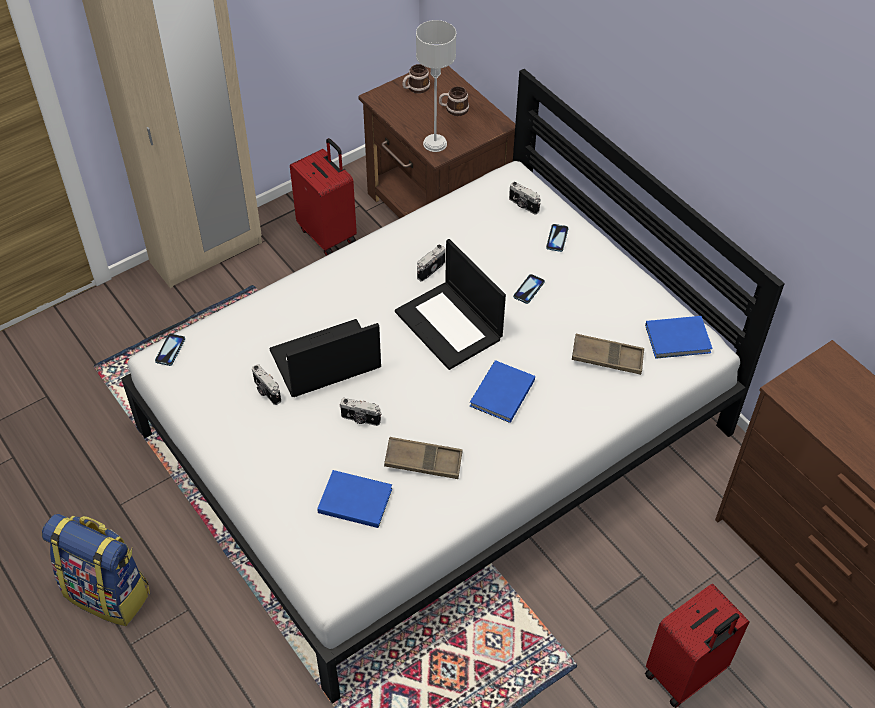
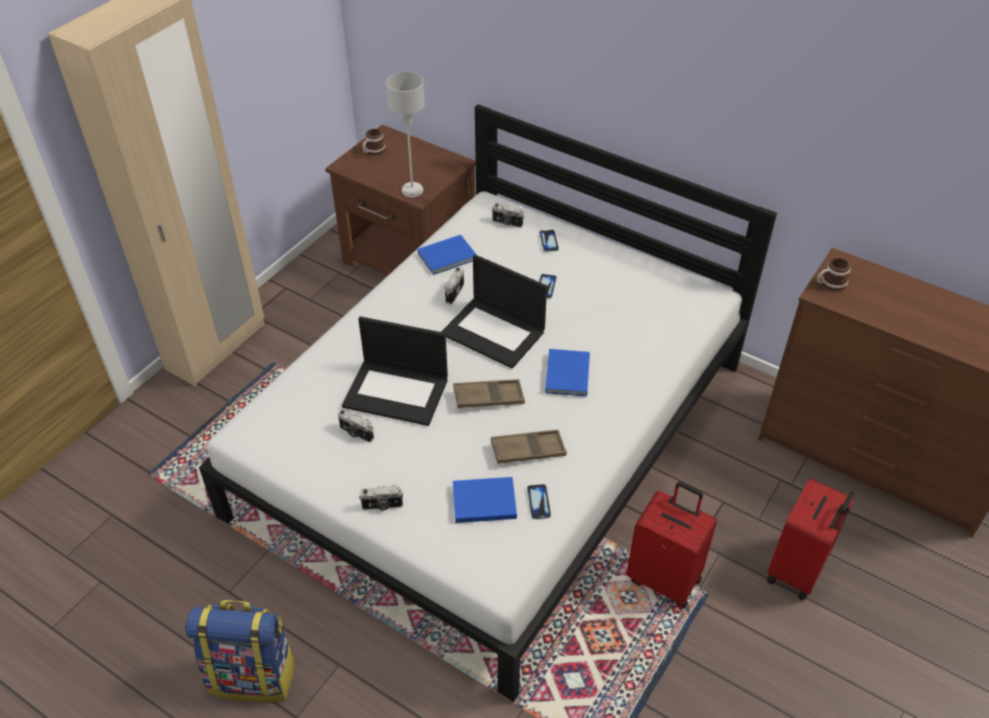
camera: 20 degrees left, 5 degrees down
(170, 350) = (246, 423): phone -> phone (538, 502)
(325, 361) = (397, 392): laptop -> laptop turned 120 degrees counterclockwise
(328, 235) = (323, 303): red suitcase -> red suitcase (665, 579)
(360, 419) = (454, 432): camera -> camera (382, 506)
(453, 109) = (414, 160): mug -> mug (829, 284)
(607, 358) = (639, 322): brown tray -> brown tray (488, 397)
(679, 339) = (689, 292): blue book -> blue book (449, 256)

